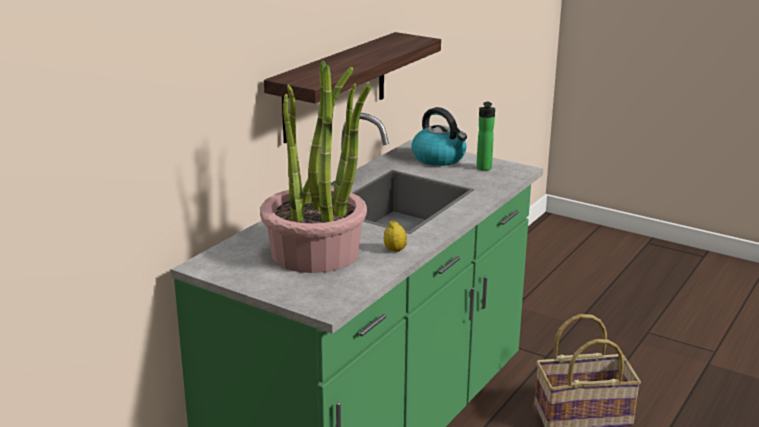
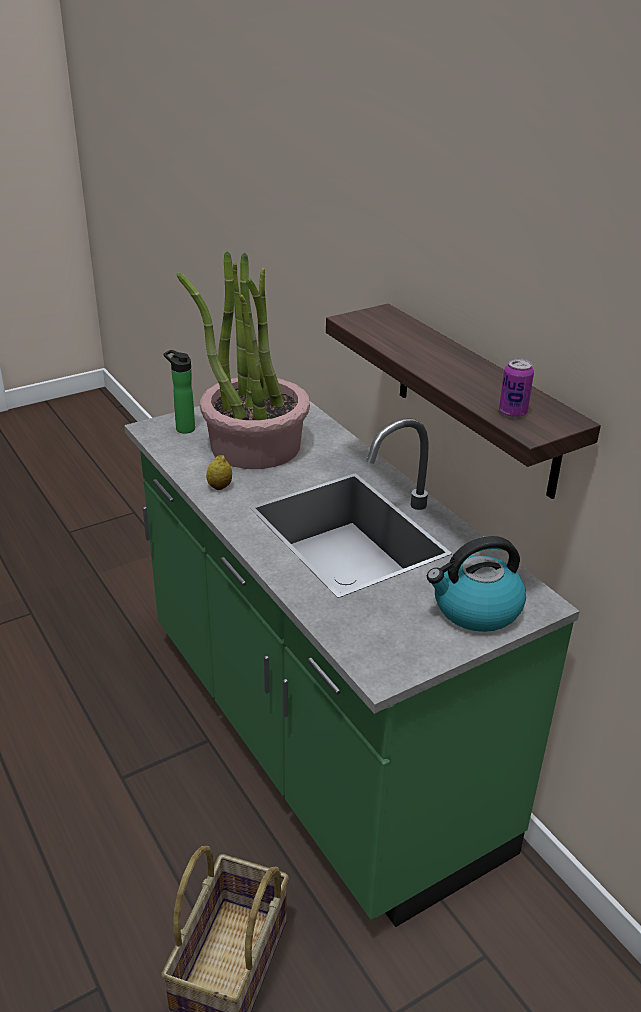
camera: 115 degrees right, 10 degrees up
(406, 43) = (512, 412): none -> can
(483, 169) = (408, 636): bottle -> bottle (183, 428)

